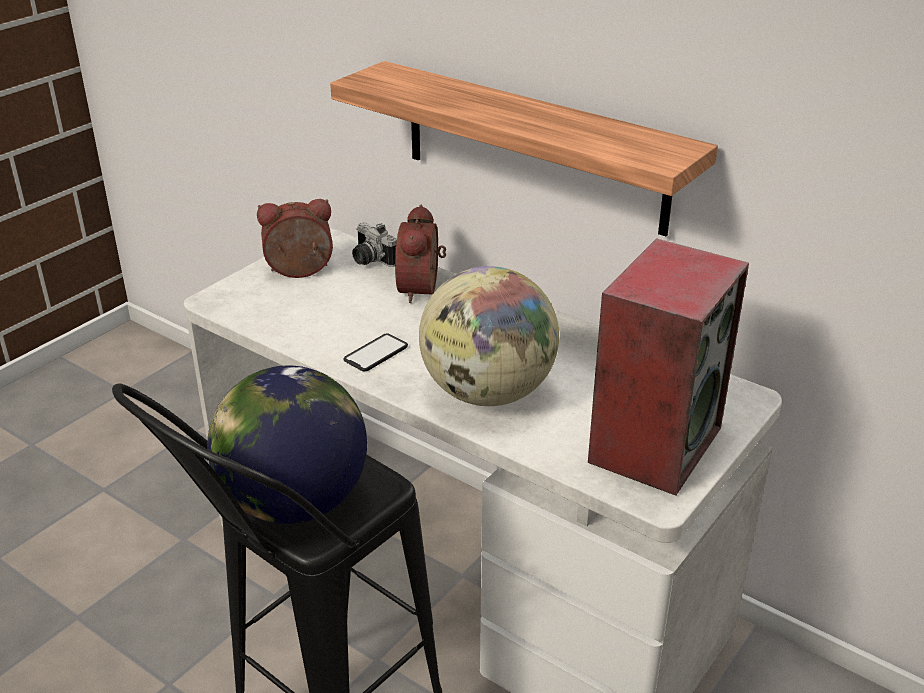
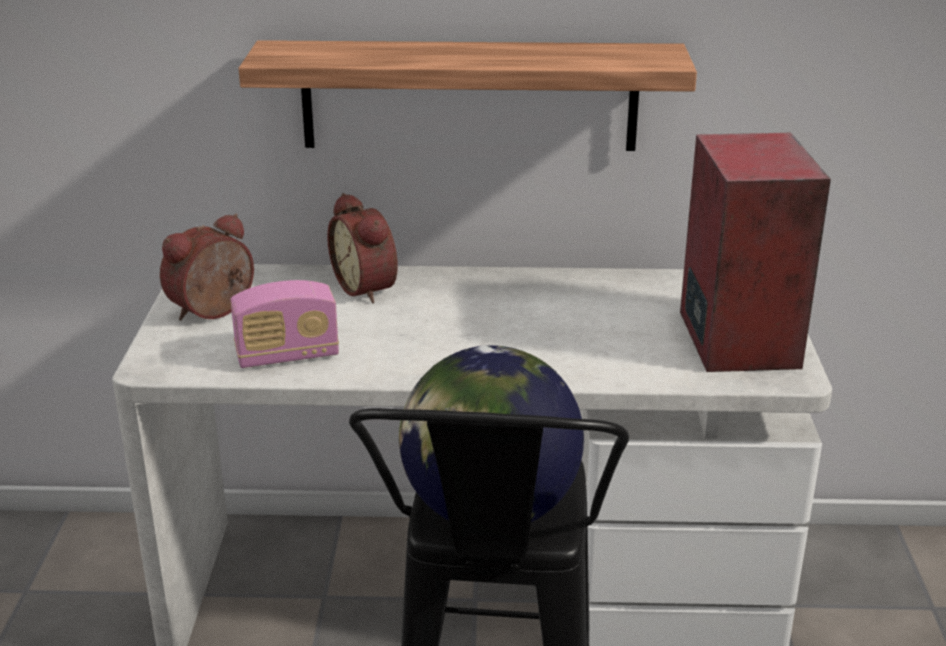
camera: 35 degrees left, 5 degrees down
(302, 324) = (287, 356): none -> radio
(369, 260) = (276, 279): camera -> none
(376, 353) = (401, 355): phone -> none
(487, 393) = (551, 351): globe -> none

